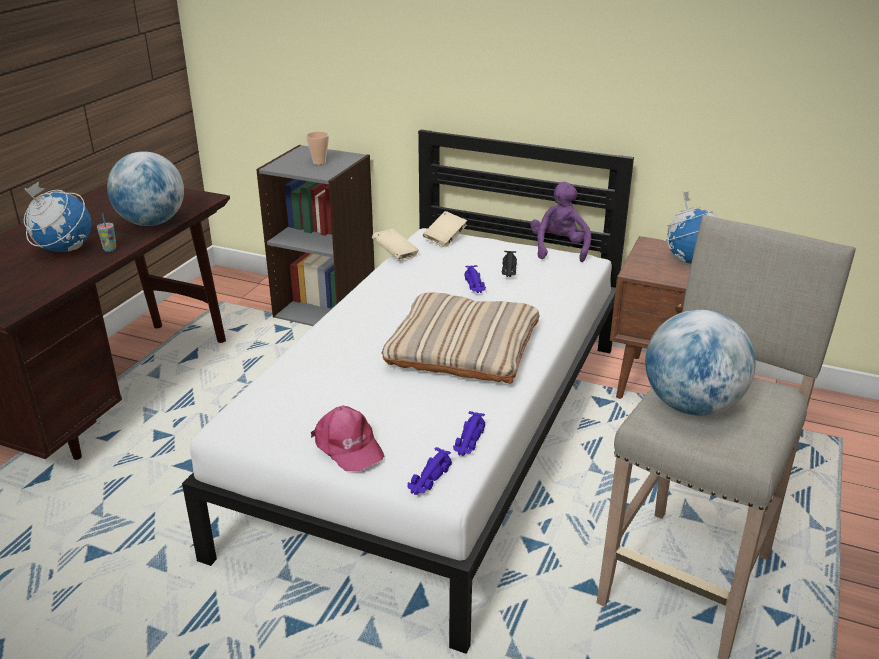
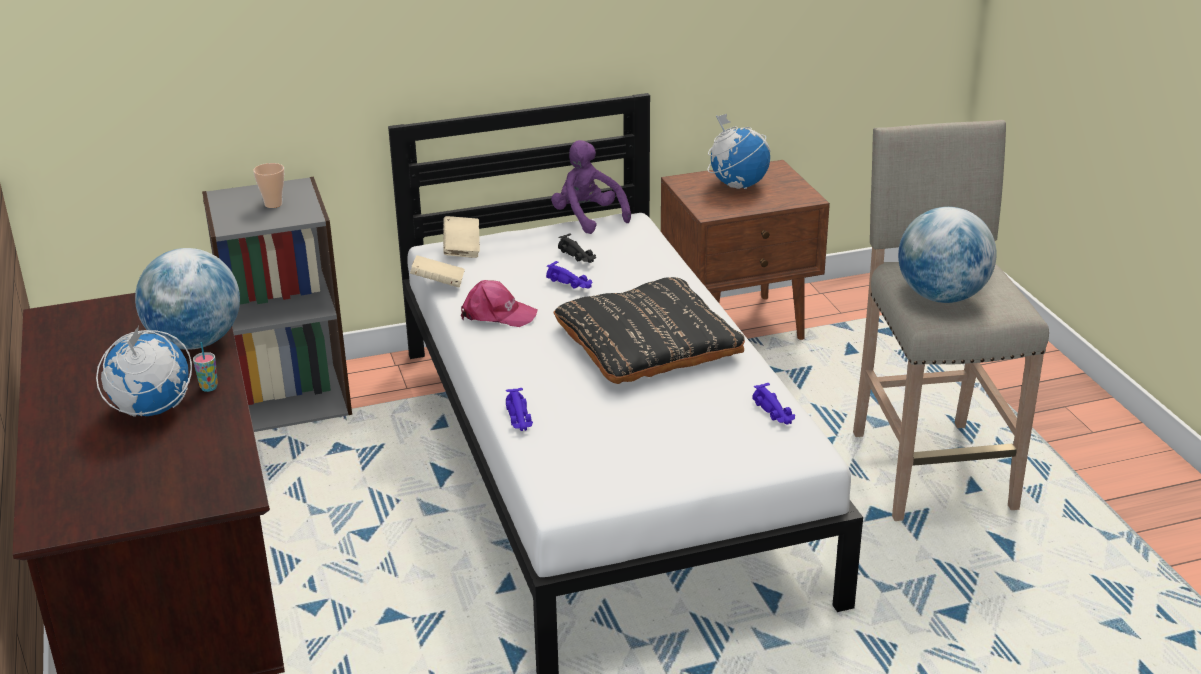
camera: 40 degrees left, 0 degrees up
(347, 446) = (691, 463): pink cap -> pink cap (497, 314)
(428, 479) = (790, 453): purple toy car -> purple toy car (519, 417)
(463, 347) = (648, 342): beige pillow -> black pillow

